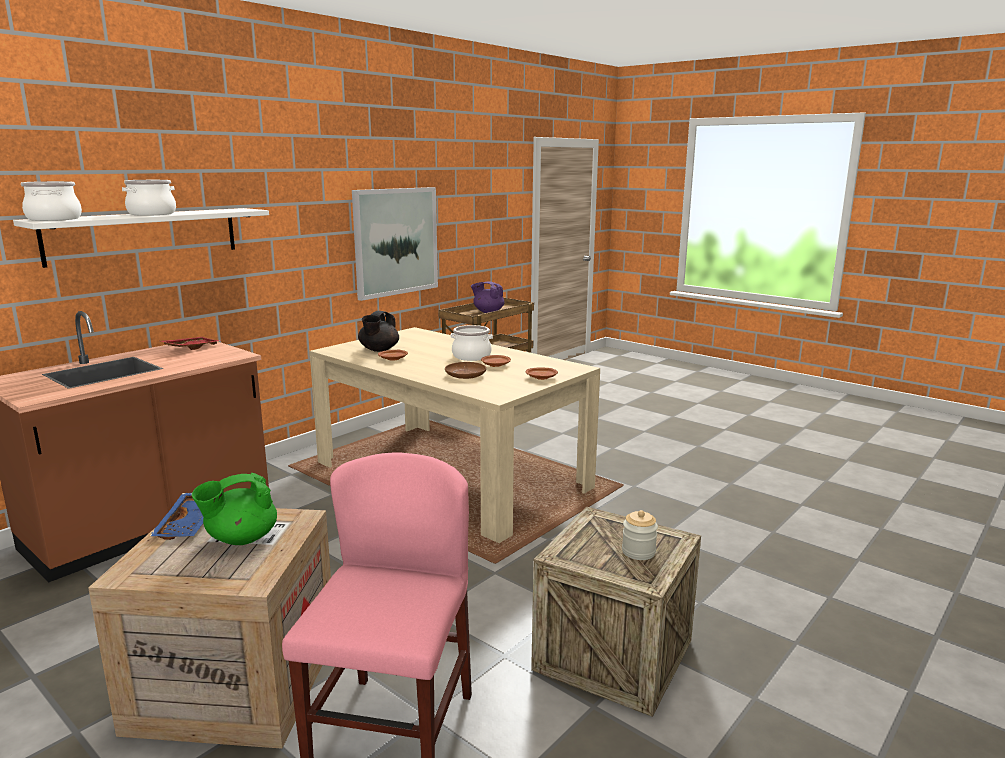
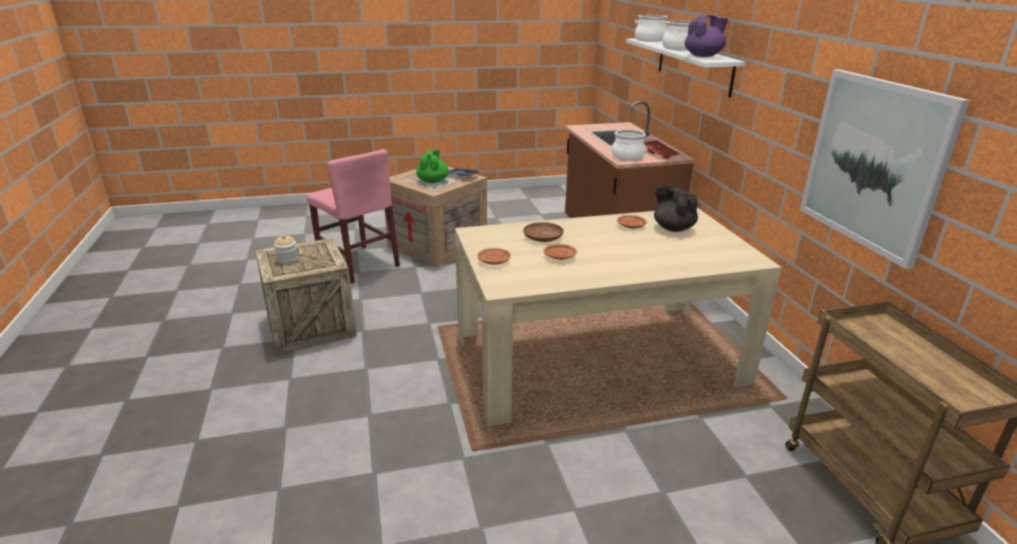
camera: 125 degrees right, 10 degrees up
(471, 356) = (604, 256): cooking pot -> cooking pot (627, 156)
(488, 312) = (922, 363): purple teapot -> purple teapot (703, 56)

